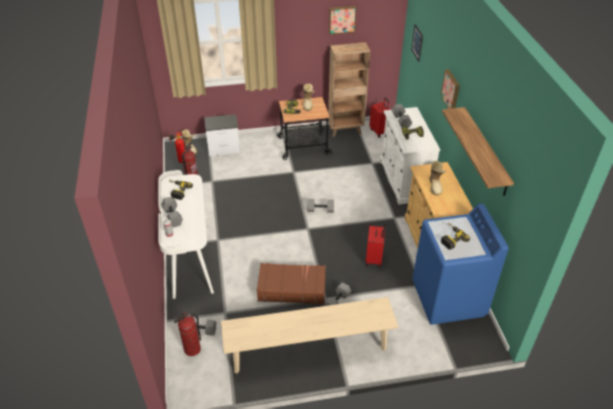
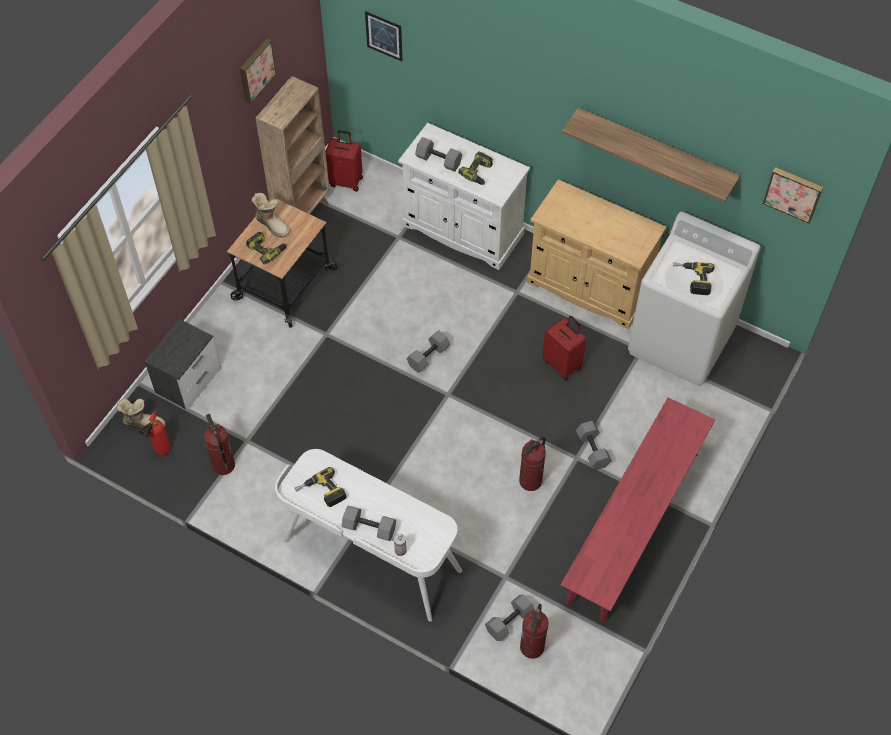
camera: 50 degrees left, 15 degrees up
(291, 288) = (530, 481): brown suitcase -> fire extinguisher
(309, 349) = (633, 526): beige bench -> red bench
(435, 186) = (587, 223): boot -> none
(448, 298) = (681, 341): blue washing machine -> white washing machine
(451, 90) = (529, 90): picture -> picture (793, 193)

